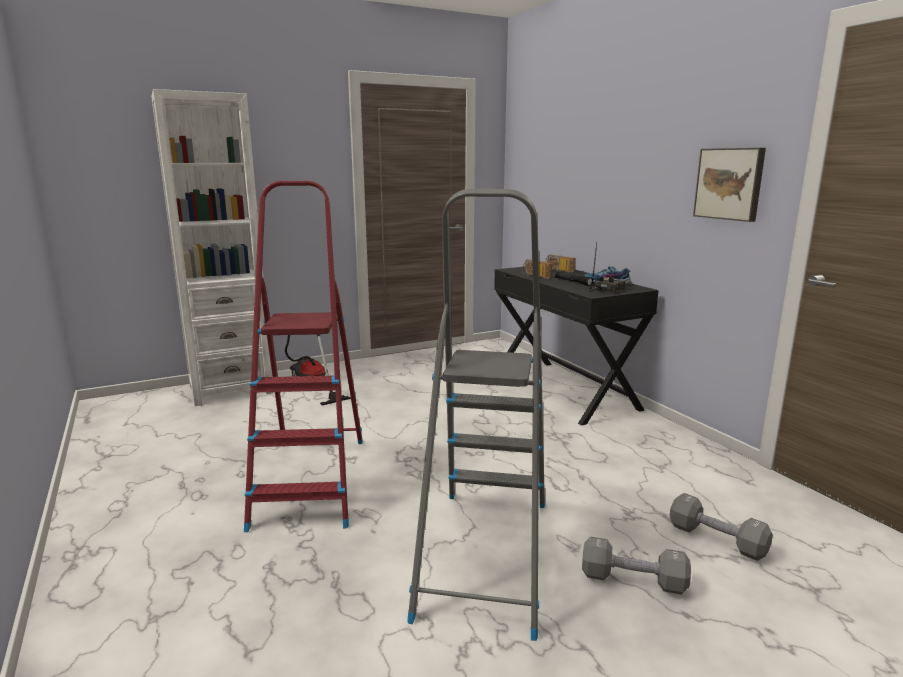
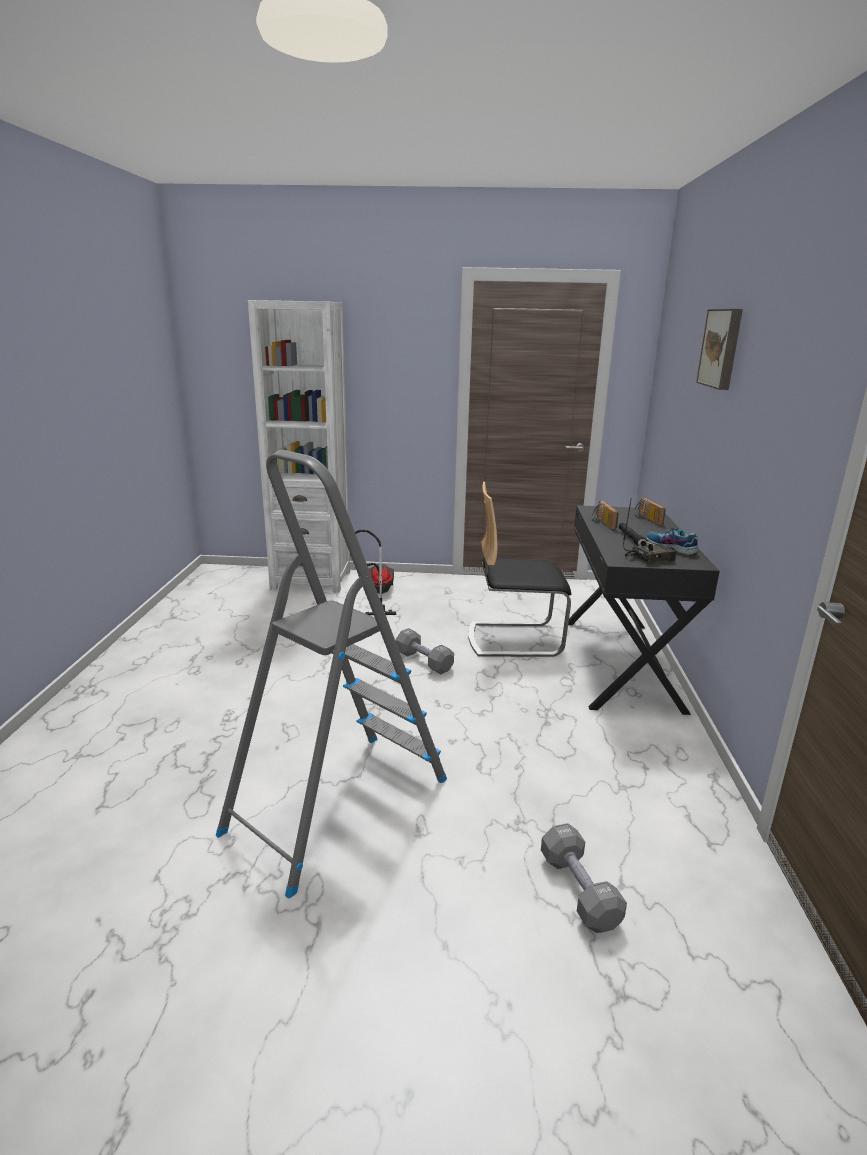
camera: 30 degrees right, 5 degrees up
(311, 481) = (281, 685): red step ladder -> none
(470, 393) = (514, 638): none -> chair
(633, 580) = (436, 889): grey dumbbell -> grey dumbbell (424, 661)
(730, 184) = (792, 449): picture -> picture (722, 348)

